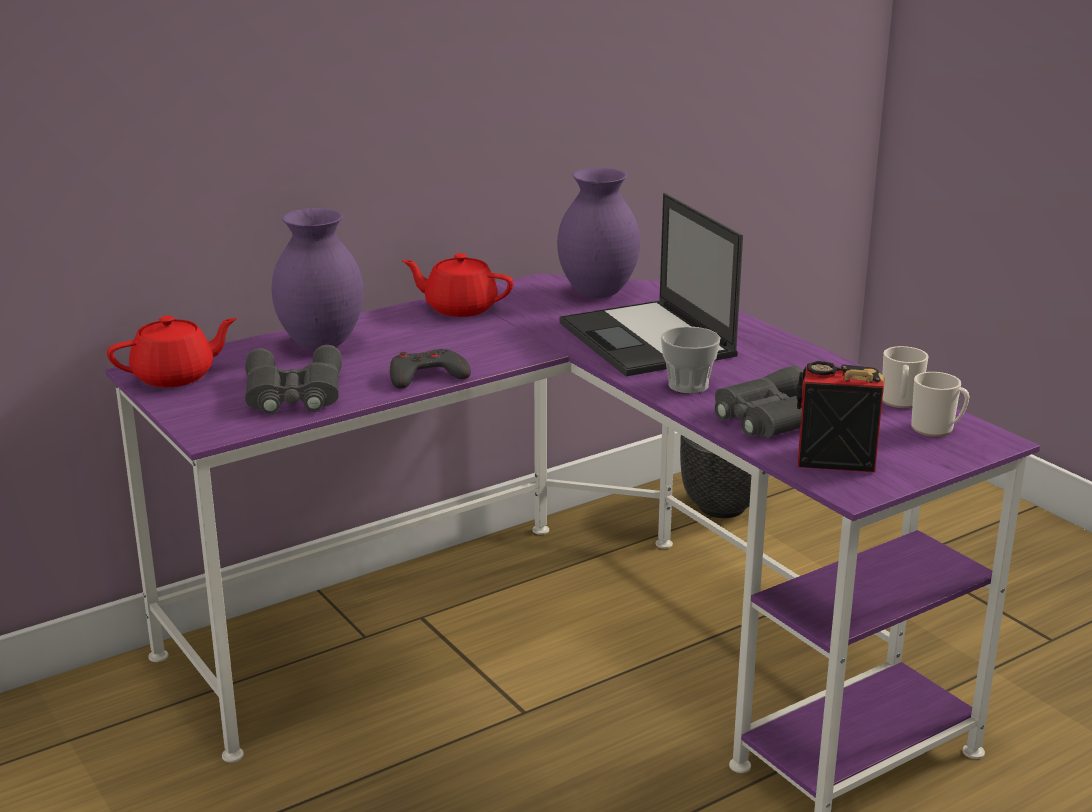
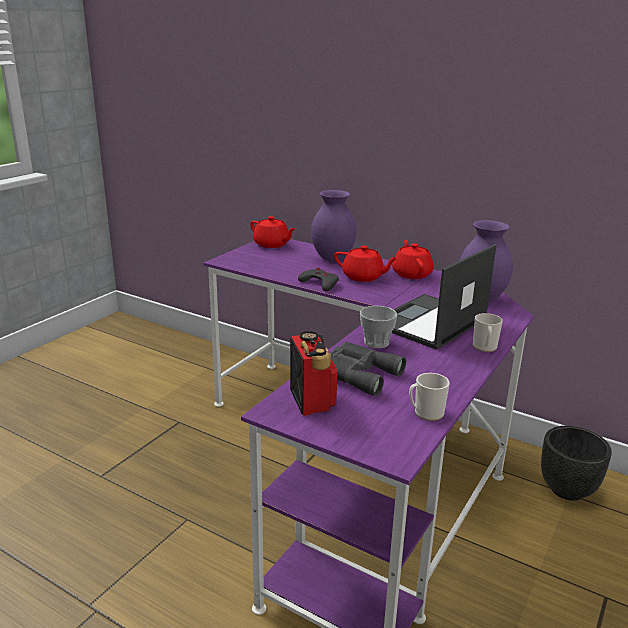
camera: 65 degrees right, 0 degrees up
(293, 394) = (274, 265): grey binoculars -> none
(435, 341) = (363, 277): none -> red teapot
(936, 429) = (393, 432): mug -> mug (484, 348)

